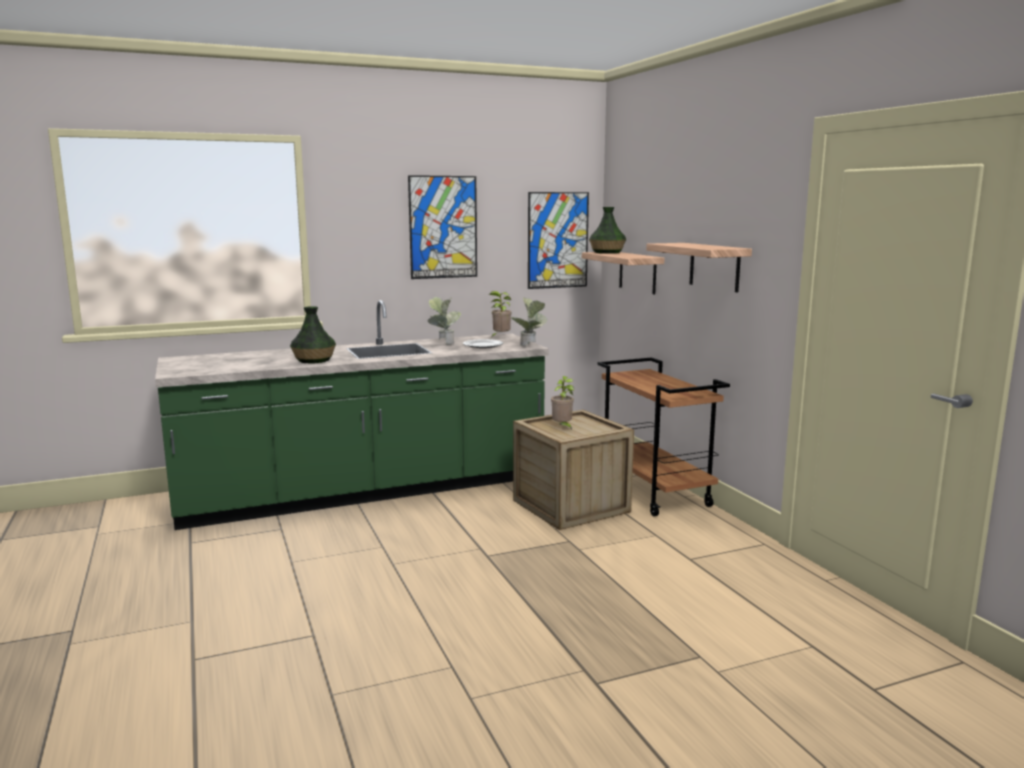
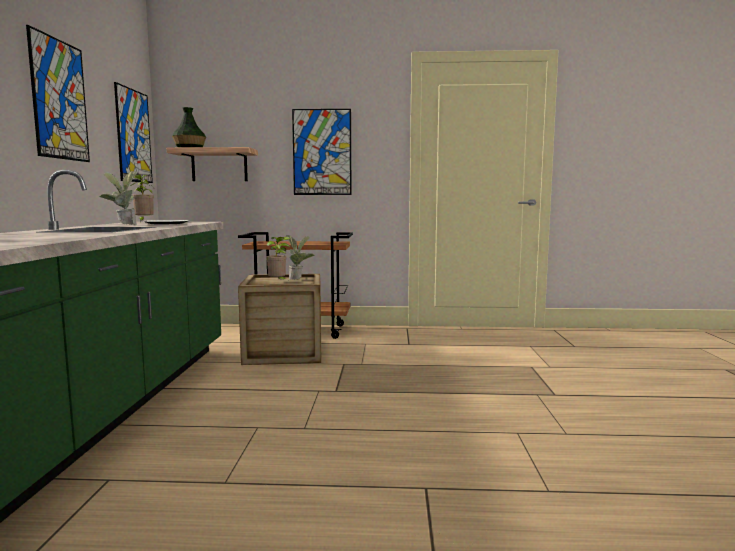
camera: 65 degrees left, 5 degrees down
(314, 360) = (69, 235): vase -> none
(530, 346) = (204, 221): potted plant -> potted plant (299, 278)
(714, 267) = (322, 152): shelf -> picture

